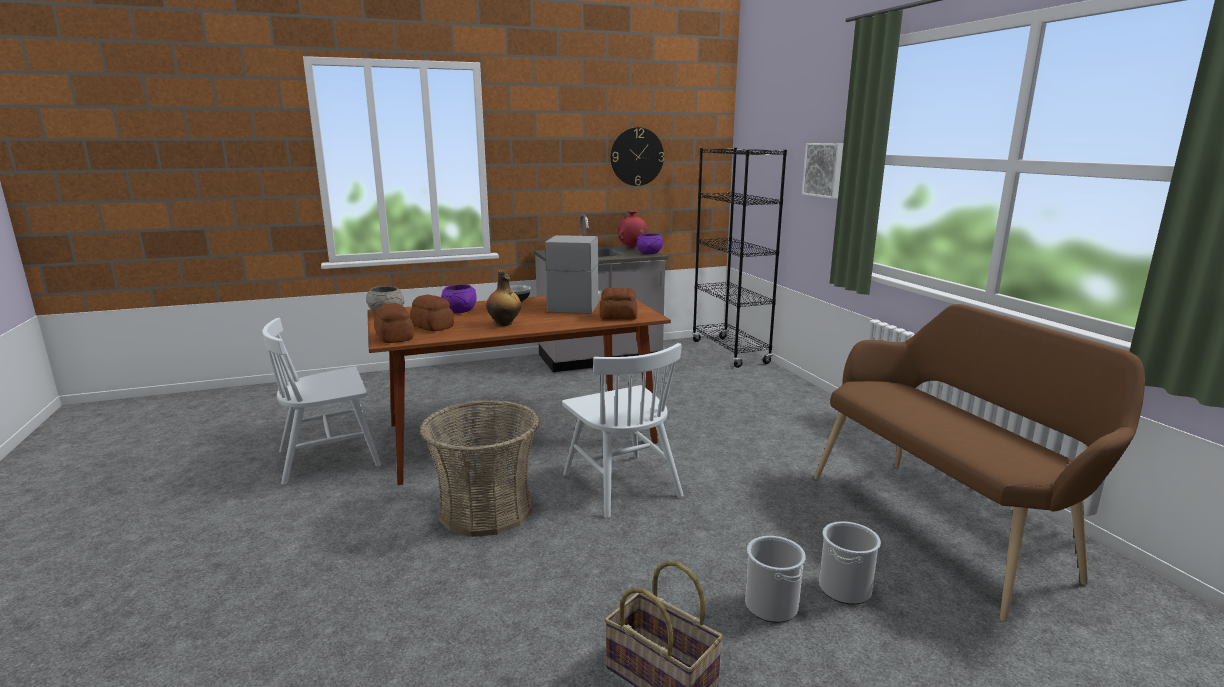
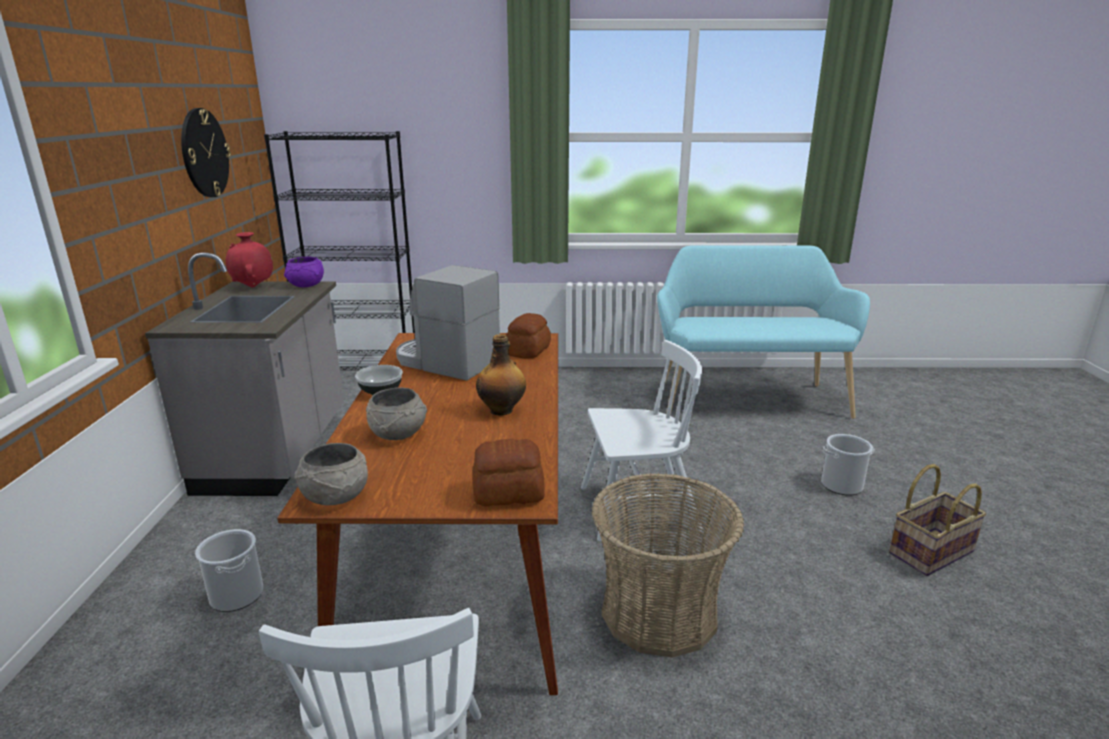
camera: 70 degrees left, 5 degrees up
(432, 326) = (468, 459): bread -> none
(460, 311) = (399, 434): purple bowl -> grey bowl
(824, 170) = (464, 151): picture -> none
(844, 589) = (820, 453): bucket -> bucket (236, 595)
(946, 525) = (747, 397): brown bench -> turquoise bench

